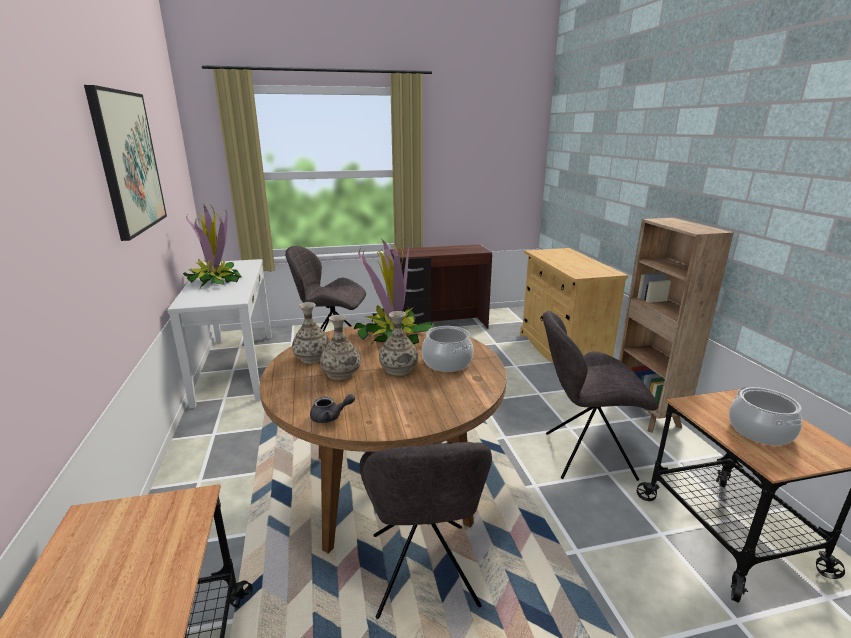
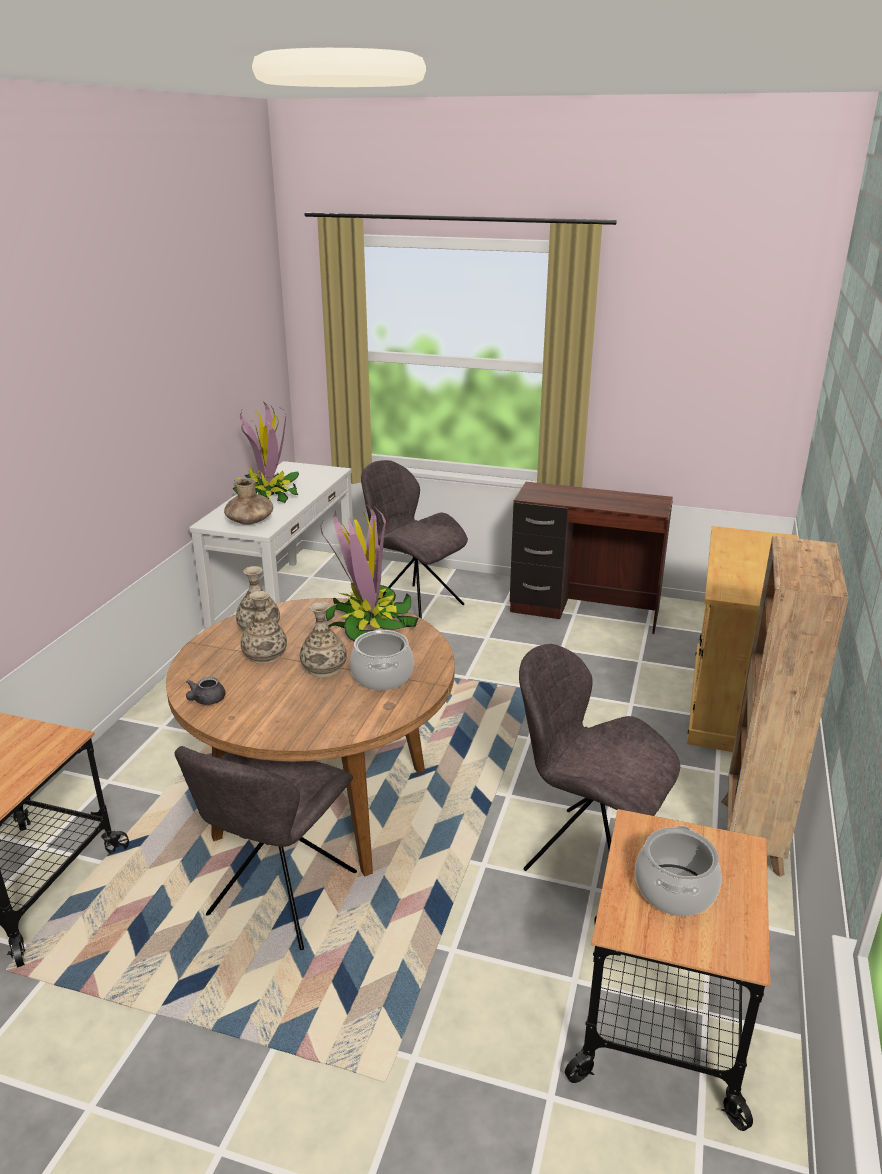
camera: 30 degrees right, 5 degrees up
(128, 162) = (157, 365): picture -> none
(219, 297) = (250, 521): none -> brown vase
(330, 417) = (205, 700): grey teapot -> grey teapot turned 90 degrees clockwise

